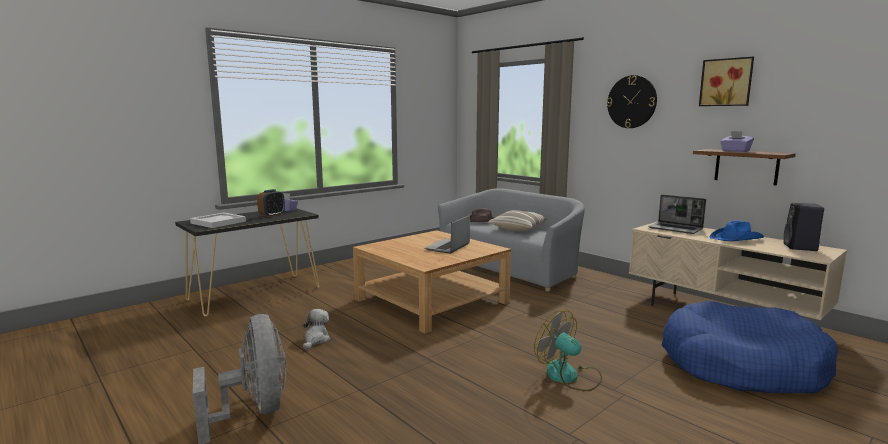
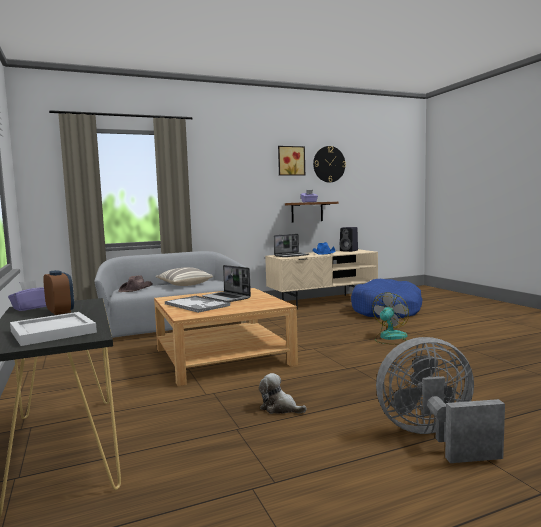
camera: 70 degrees left, 5 degrees down
(411, 244) = (197, 305): none -> tray
(569, 376) = (390, 338): fan -> fan turned 150 degrees clockwise
(631, 102) = (231, 172): wall clock -> wall clock (329, 164)

